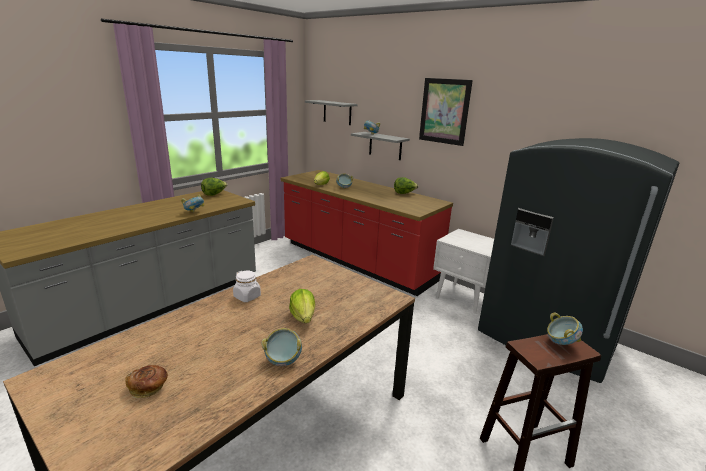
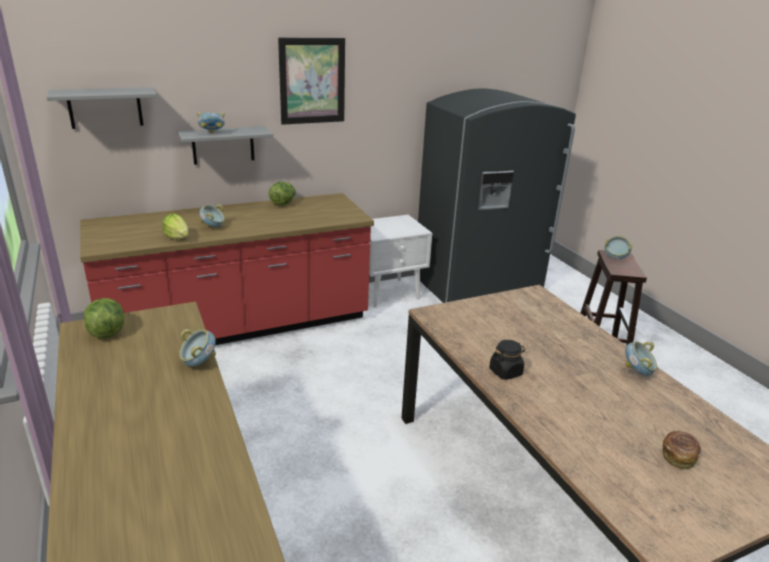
camera: 65 degrees left, 5 degrees up
(247, 297) = (505, 372): white jar -> black jar
(303, 317) = (561, 346): lettuce -> none

